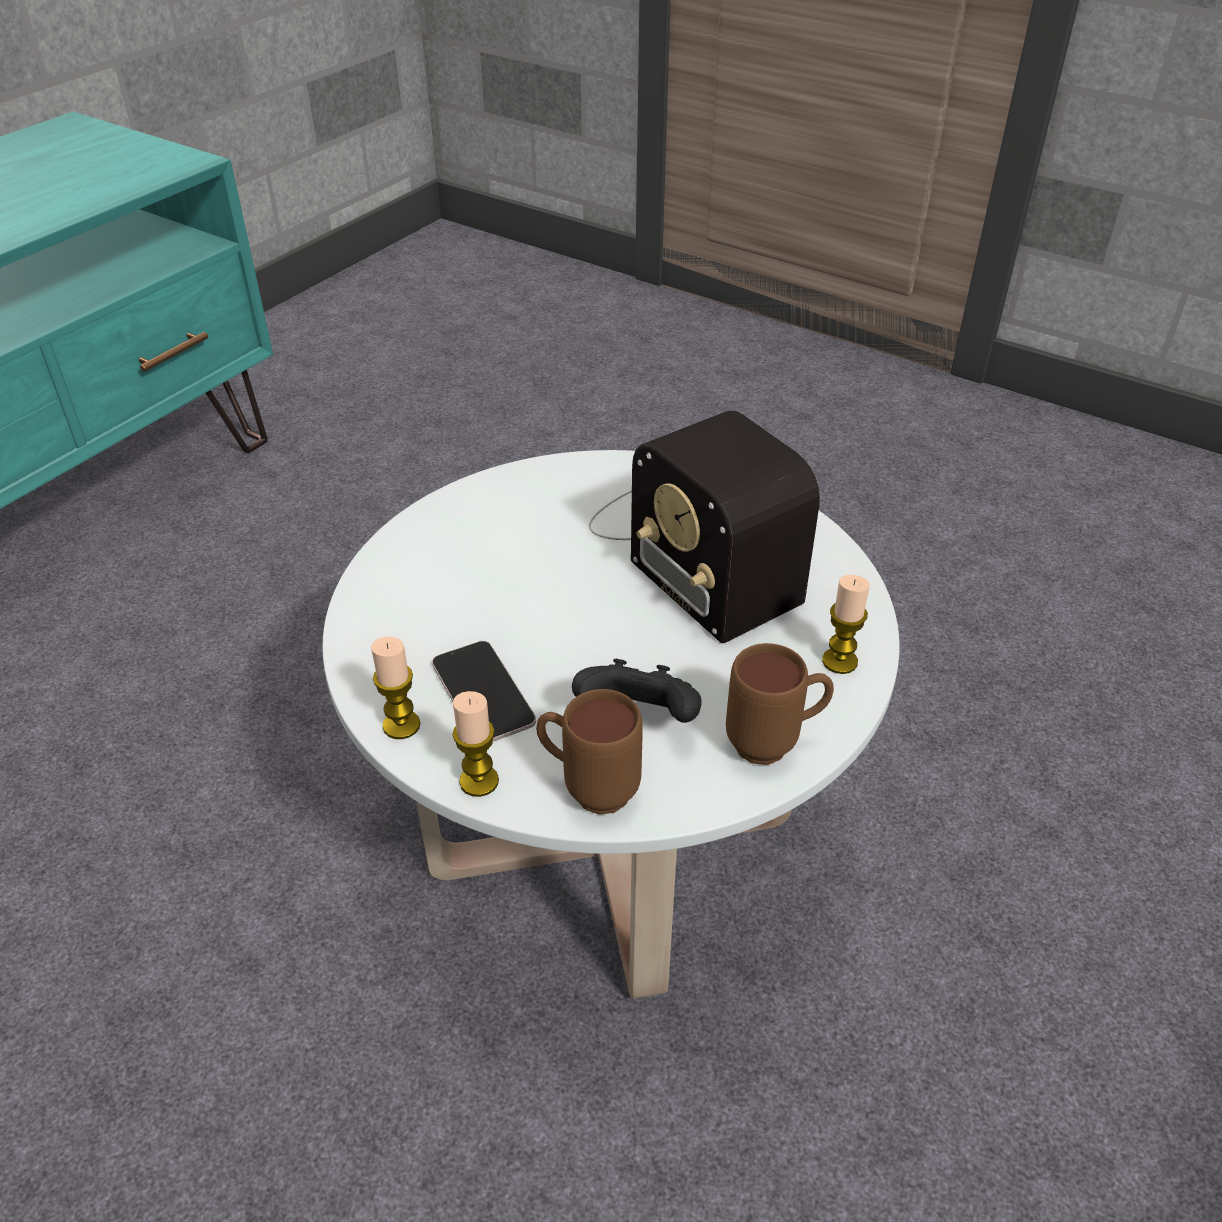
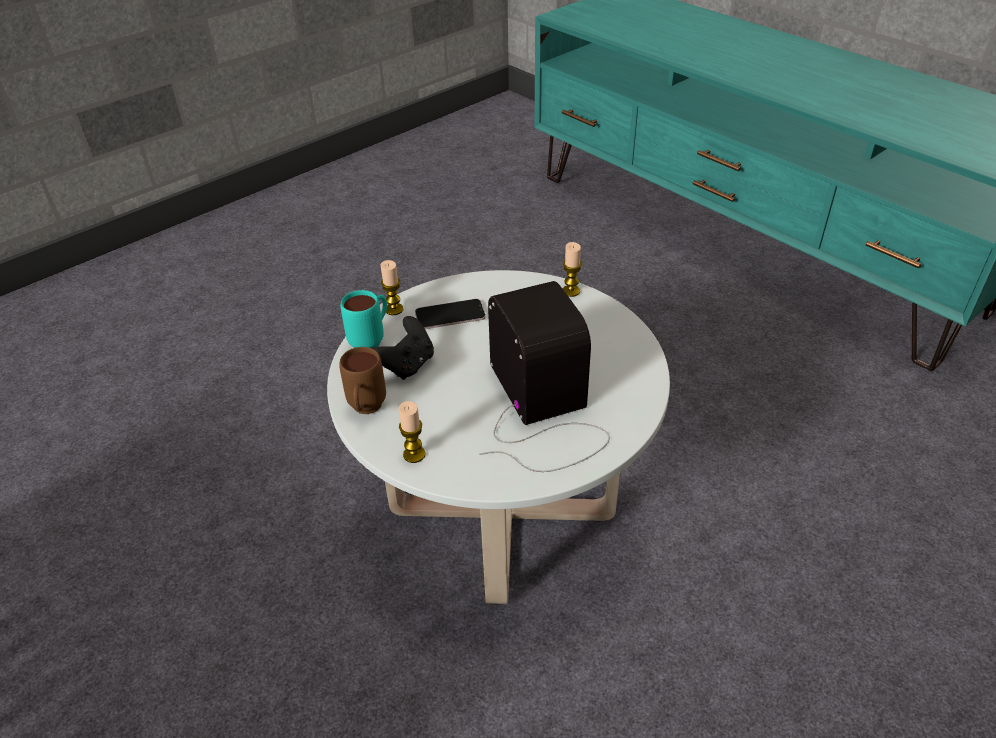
camera: 105 degrees right, 0 degrees up
(401, 725) = (440, 290): candle -> candle (571, 291)
(588, 788) = (372, 341): brown mug -> turquoise mug
(691, 548) = (543, 411): radio -> radio turned 90 degrees clockwise

